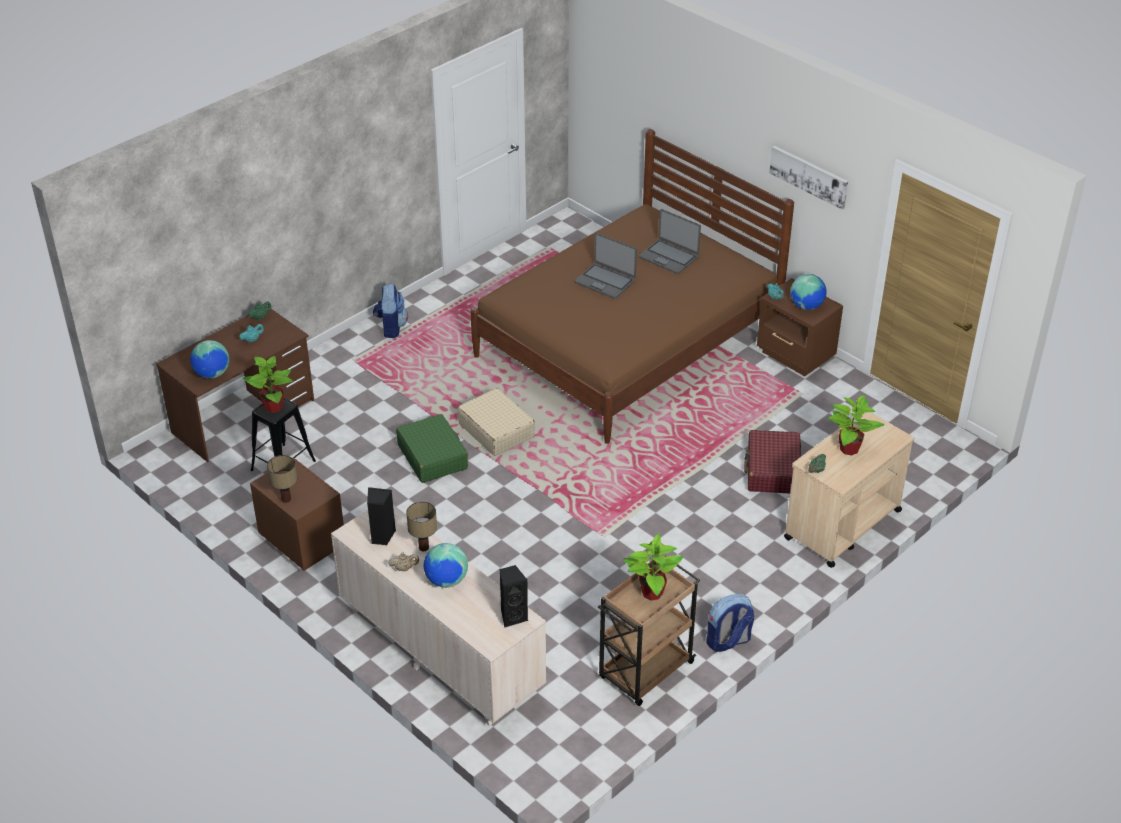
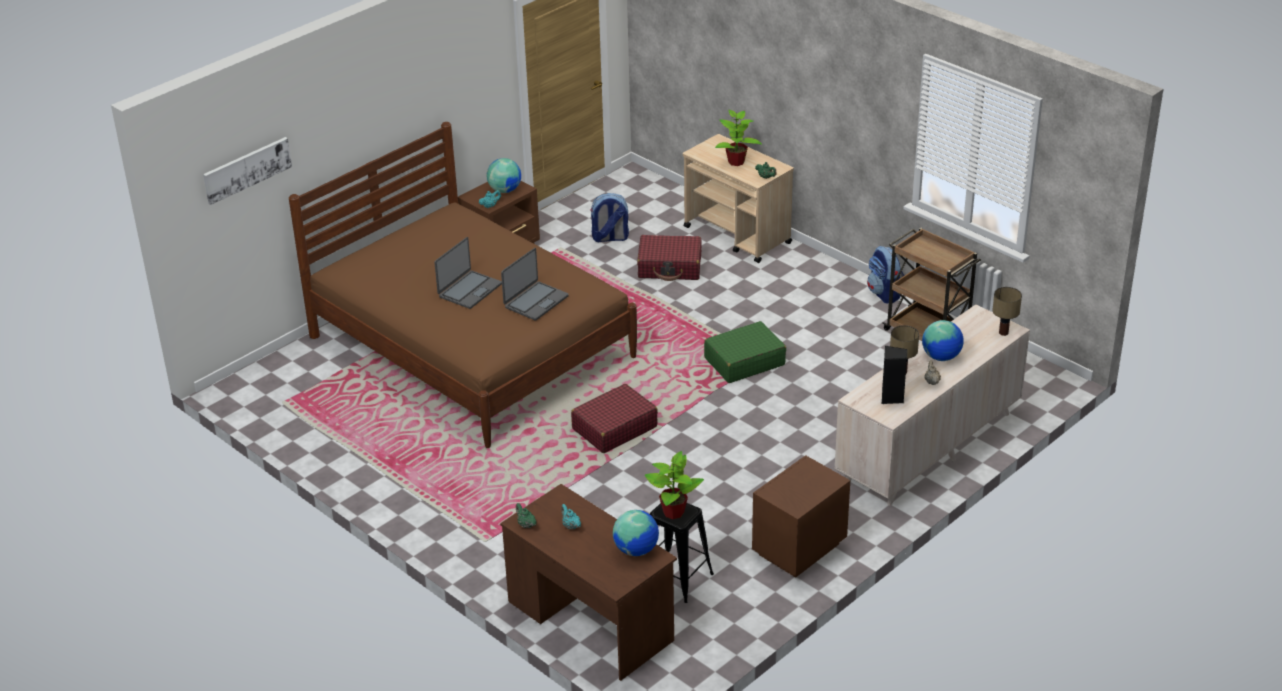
camera: 90 degrees left, 5 degrees down
(285, 499) = (820, 490): table lamp -> table lamp (1003, 333)
(391, 328) = (425, 515): backpack -> backpack (610, 238)
(432, 456) = (657, 468): green suitcase -> green suitcase (744, 361)
(496, 430) = (614, 428): beige suitcase -> red suitcase
(512, 616) = (975, 320): black speaker -> none
(651, 593) = (931, 253): potted plant -> none
(669, 257) = (429, 253): laptop -> laptop (535, 301)
(809, 176) = (448, 87): picture -> picture (247, 169)

